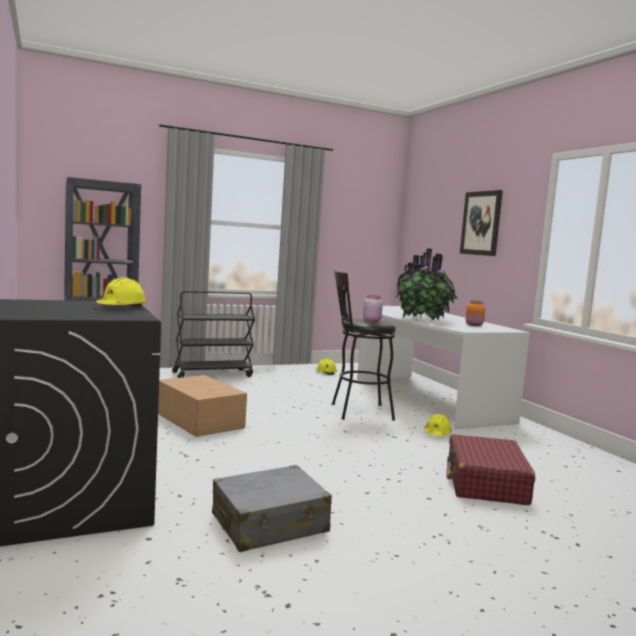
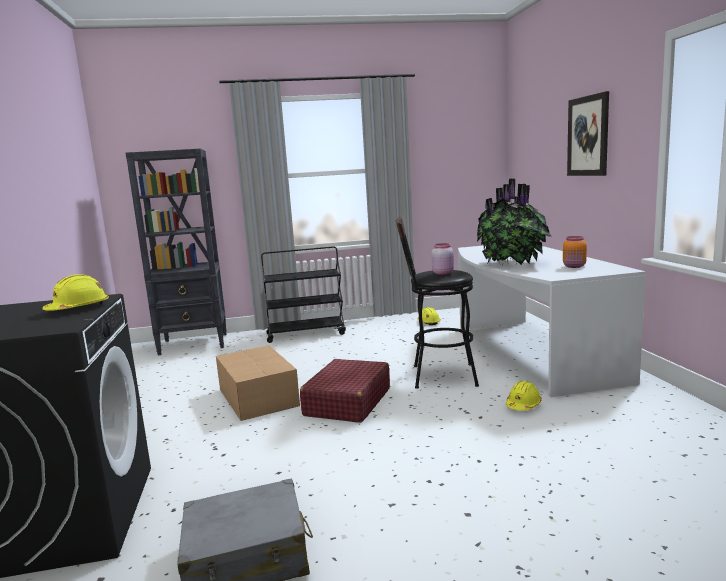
camera: 15 degrees right, 5 degrees up
(485, 483) = (556, 487): red suitcase -> red suitcase (347, 402)

